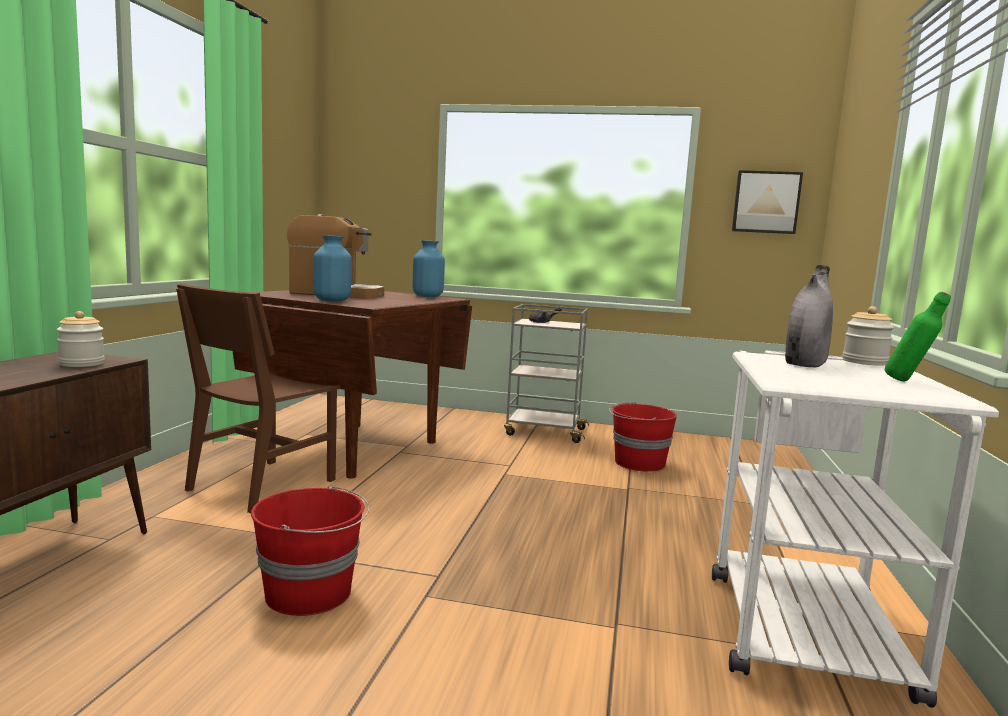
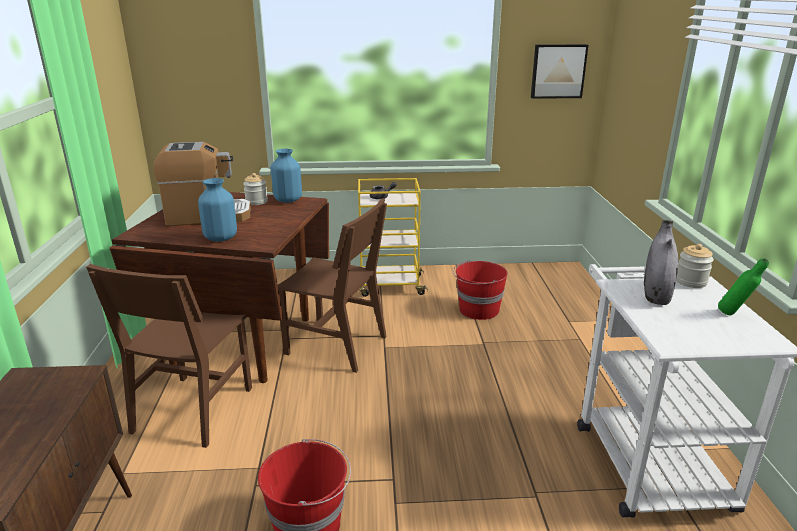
camera: 15 degrees left, 15 degrees up
(82, 364) = (57, 393): jar -> jar (256, 202)
(450, 464) = (336, 345): none -> brown chair
(544, 432) = (390, 286): grey cart -> yellow cart

